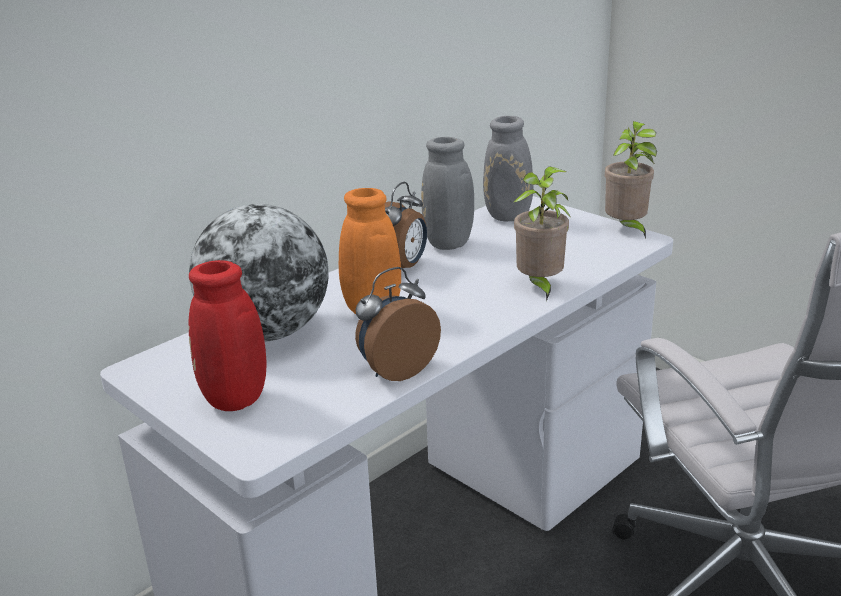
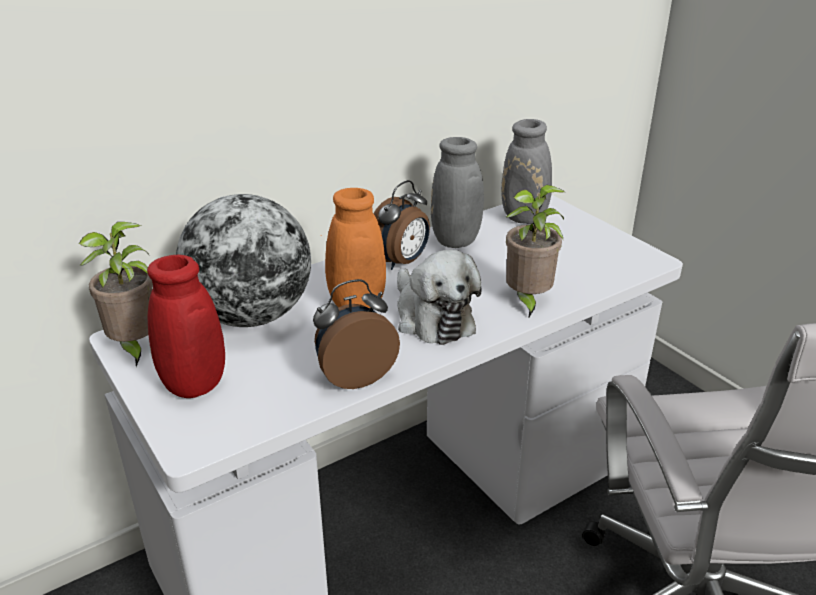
camera: 10 degrees right, 5 degrees up
(452, 312) = (432, 317): none -> plush toy
(626, 230) = (637, 247): potted plant -> potted plant (134, 348)

